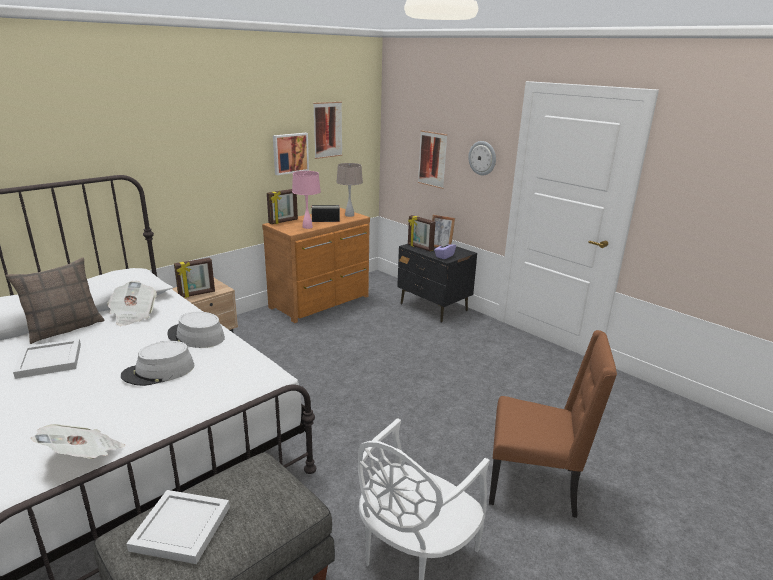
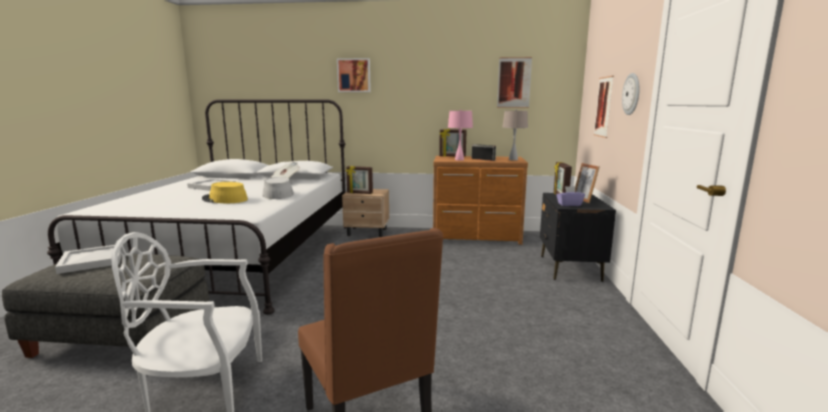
camera: 50 degrees right, 10 degrees down
(65, 328) = (249, 180): pillow -> none
(84, 456) = (121, 212): newspaper -> none
(159, 371) = (224, 199): grey hat -> yellow hat
(290, 153) = (471, 100): picture -> picture (354, 75)

